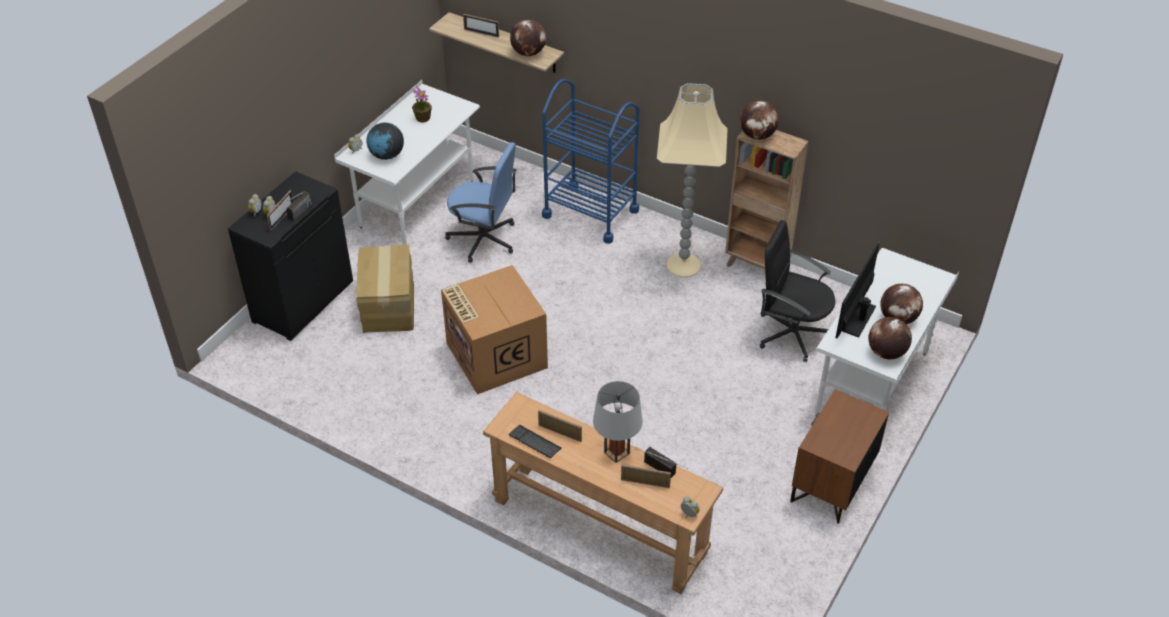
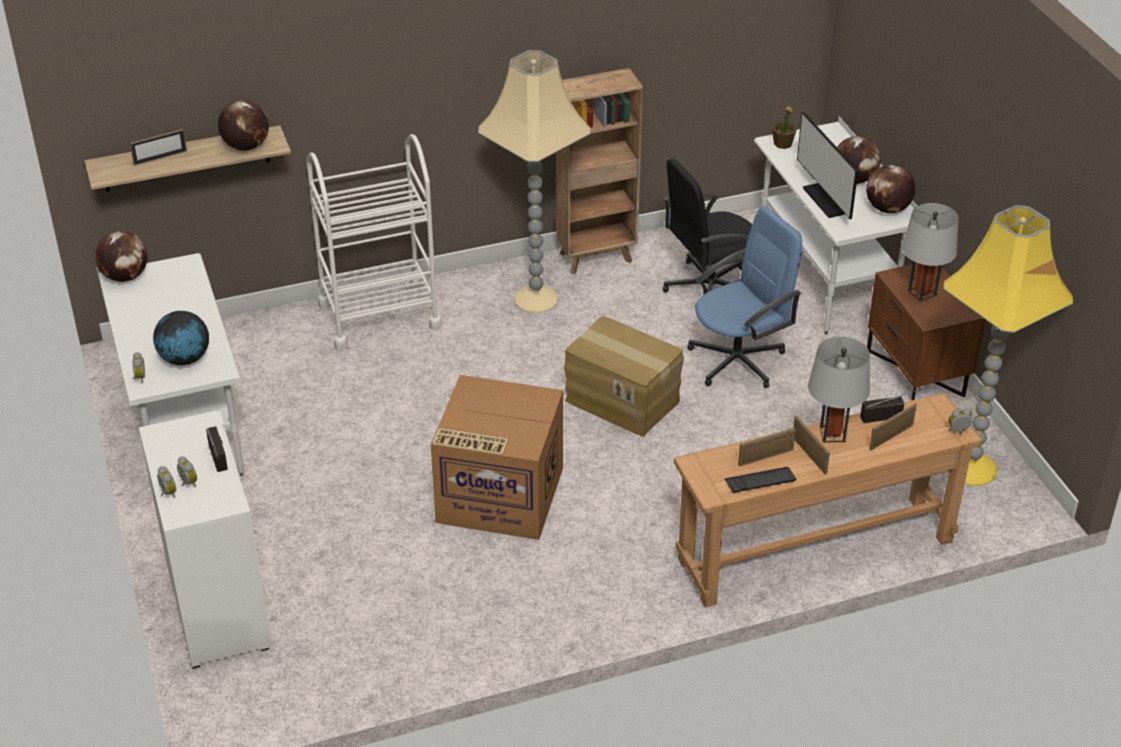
camera: 50 degrees left, 5 degrees down
(282, 217) = (208, 476): picture frame -> picture frame (809, 455)
(302, 301) = (216, 605): black cabinet -> white cabinet
(389, 306) = (320, 537): cardboard box -> cardboard box (623, 400)
(422, 118) = (160, 302): potted plant -> potted plant (782, 143)
(484, 239) = (313, 409): blue office chair -> blue office chair (738, 360)
(590, 213) = (379, 315): blue cart -> white cart
(757, 135) = (583, 88): globe -> globe (125, 276)
(767, 567) = (973, 468): none -> yellow floor lamp
(840, 424) = (922, 293): none -> grey table lamp

